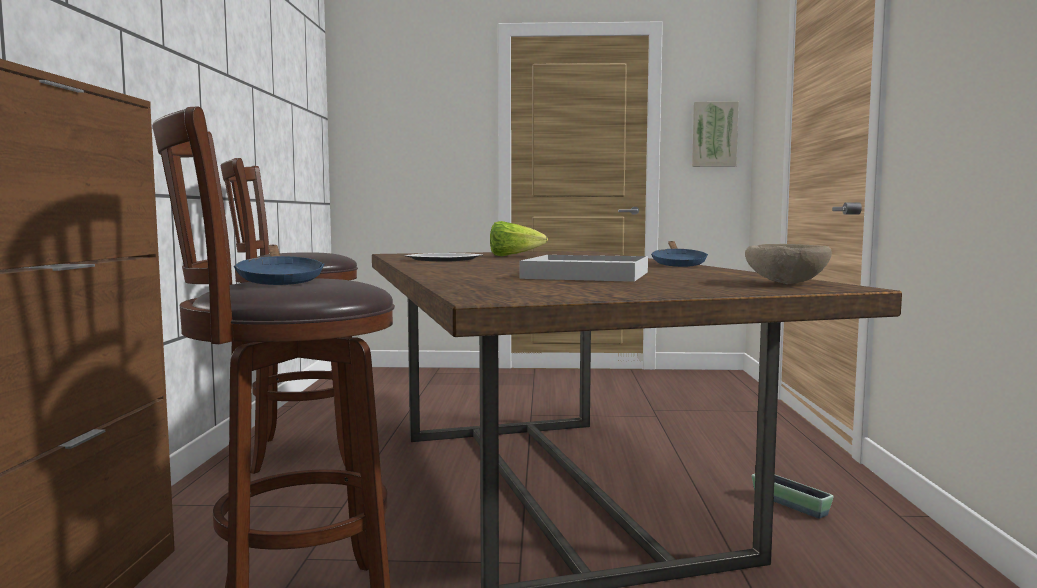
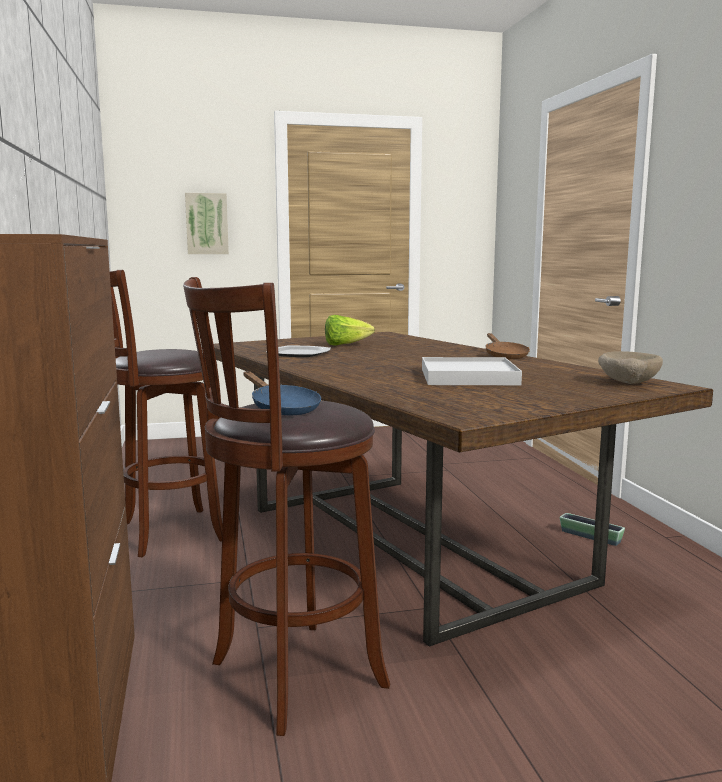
camera: 15 degrees left, 5 degrees up
(677, 265) = (504, 356): blue frying pan -> brown frying pan
(714, 134) = (465, 219): picture -> picture (207, 224)

